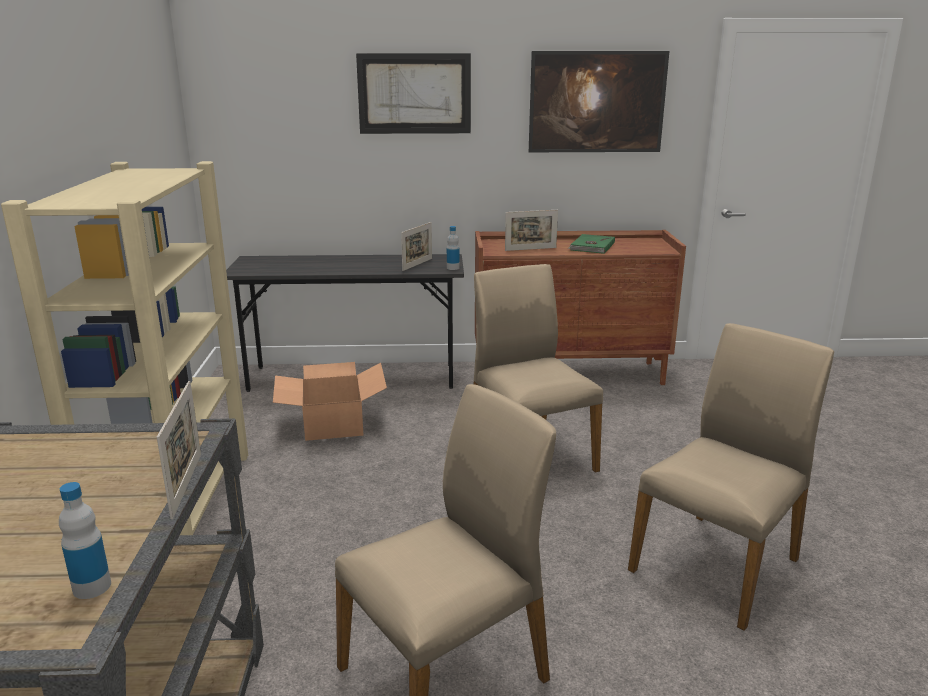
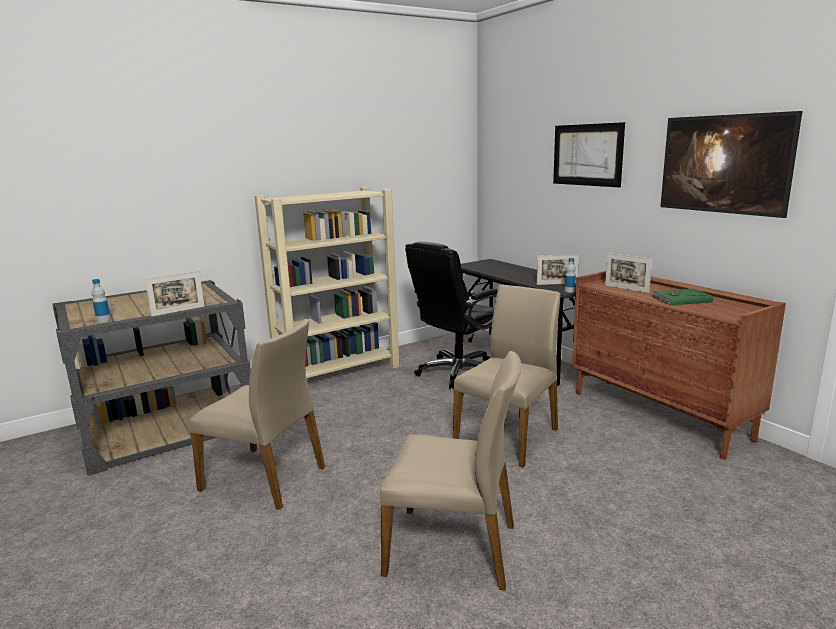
camera: 60 degrees right, 5 degrees down
(332, 423) = (458, 372): cardboard box -> black office chair

